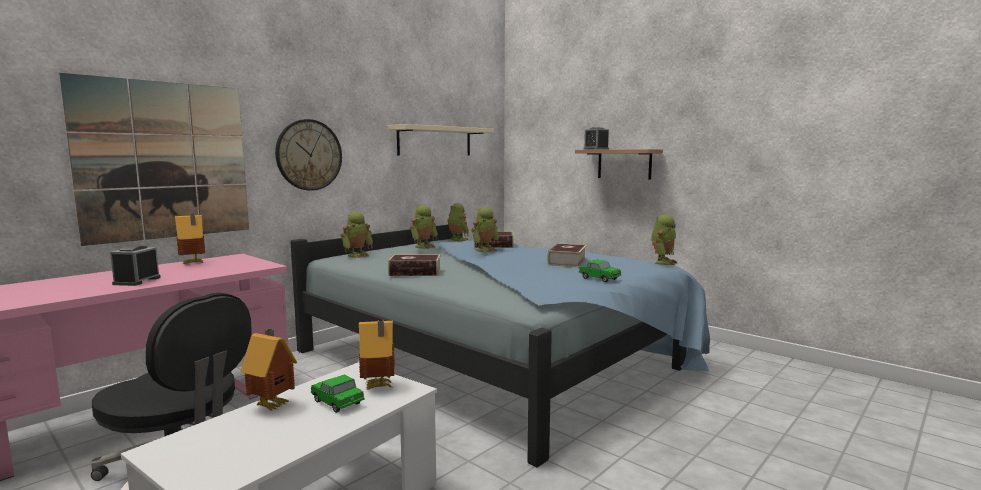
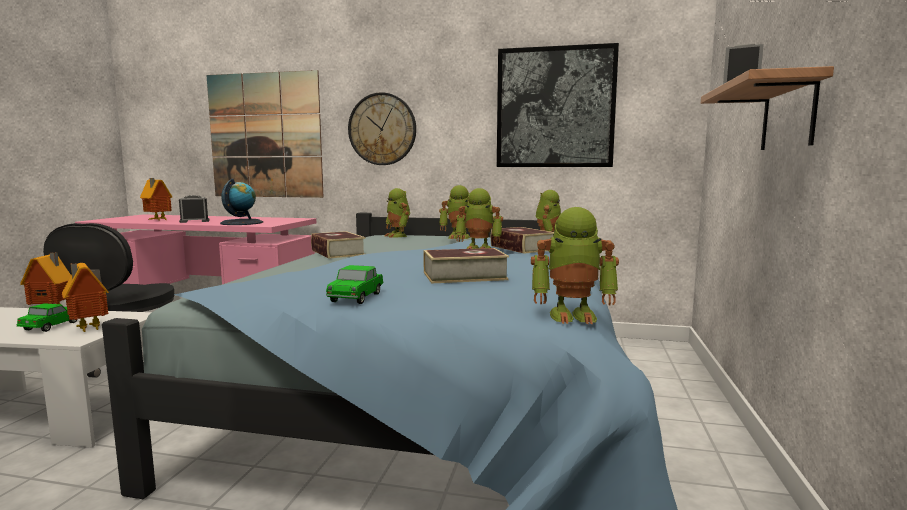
camera: 60 degrees right, 0 degrees up
(193, 264) = (262, 218): toy house -> toy house (157, 220)
(219, 270) = (241, 223): none -> globe
(357, 255) = (398, 236): toy robot -> toy robot turned 45 degrees clockwise
(435, 141) = (555, 108): beige shelf -> picture

